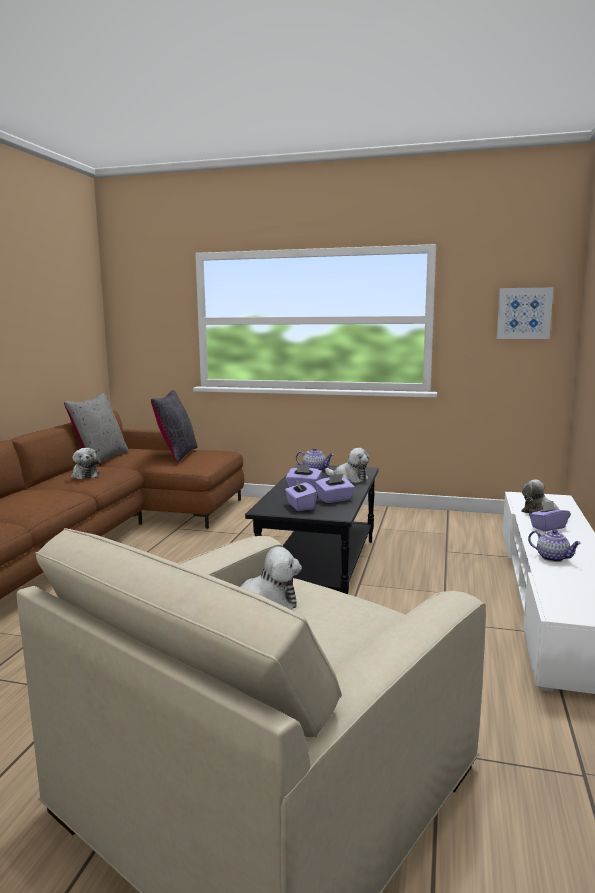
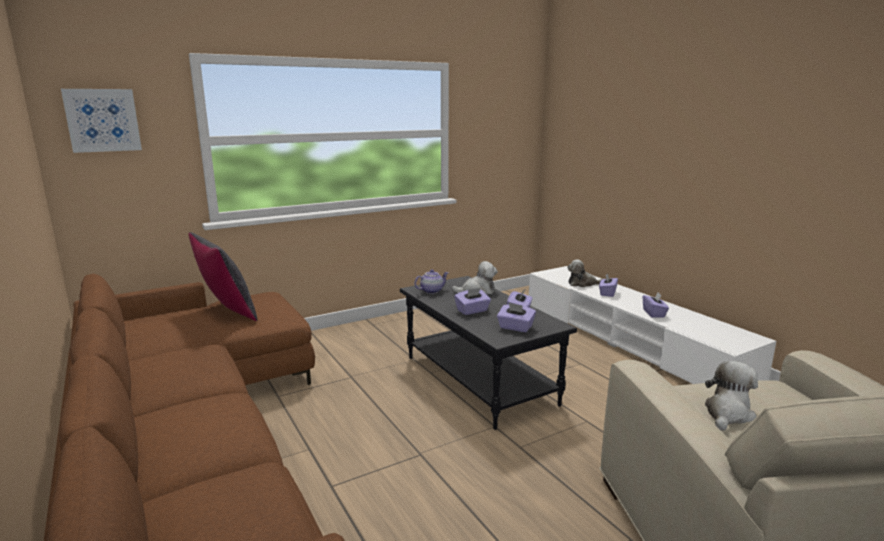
camera: 45 degrees left, 5 degrees up
(85, 475) = (183, 370): plush toy -> none
(100, 459) = (131, 344): grey pillow -> none
(524, 313) = (510, 126): picture -> picture (103, 120)
(553, 558) = (654, 313): teapot -> purple tissue box

